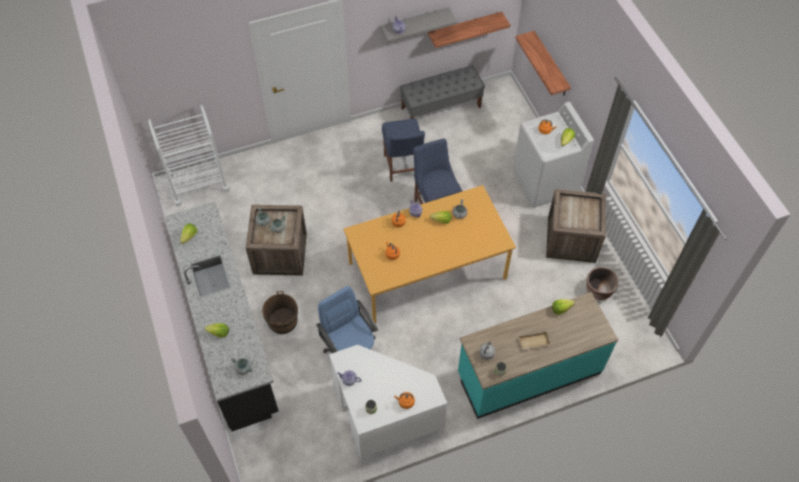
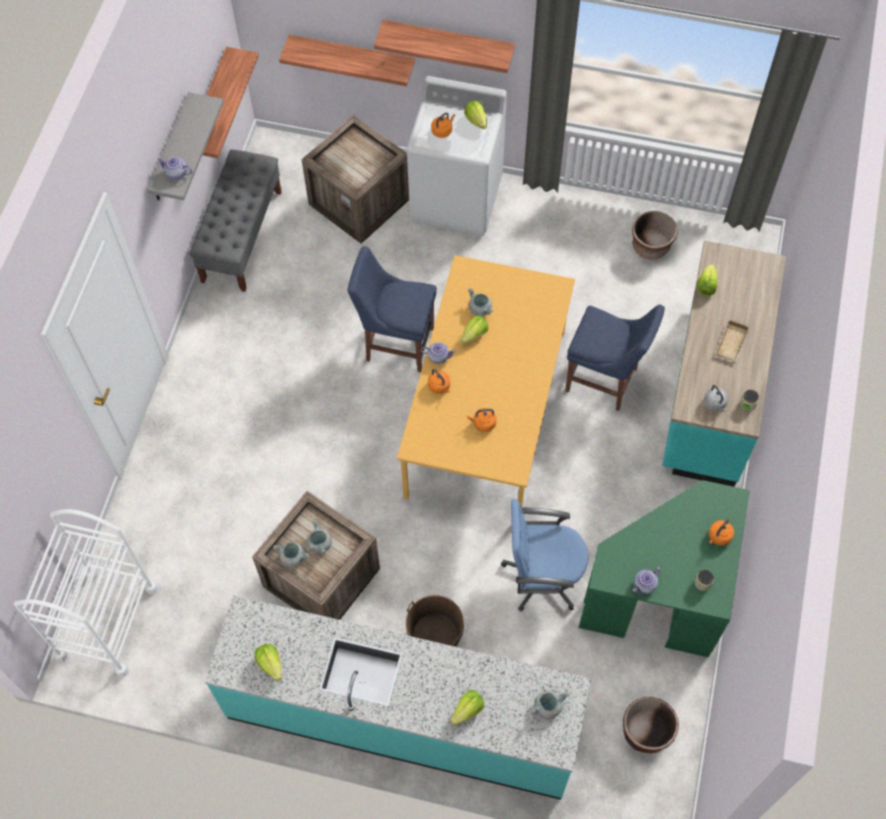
camera: 55 degrees left, 5 degrees up
(229, 332) = (402, 717): black counter -> turquoise counter
(296, 453) = (646, 732): none -> brown planter
(384, 416) = (663, 592): white desk -> green desk
(403, 167) = (302, 341): blue chair -> blue chair (605, 381)
(572, 240) = (562, 226): crate -> crate (361, 201)
(584, 89) = (448, 42): none -> shelf

